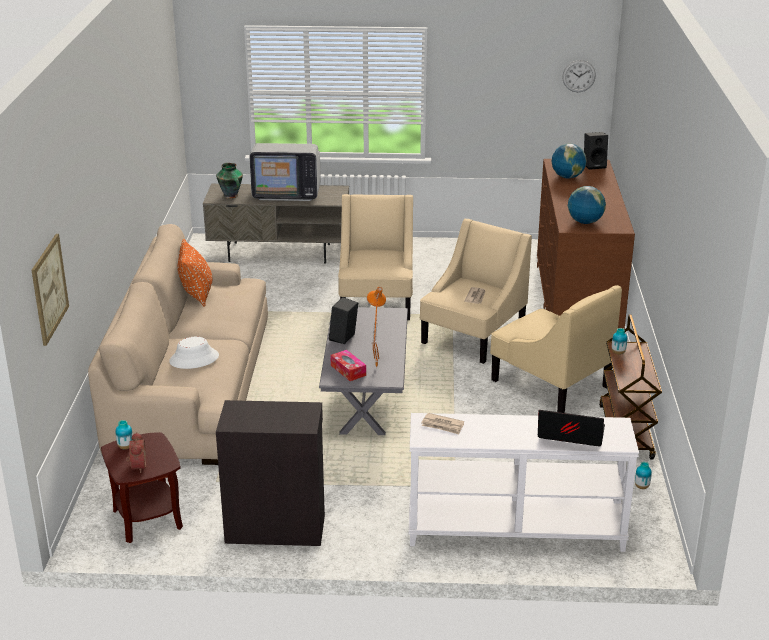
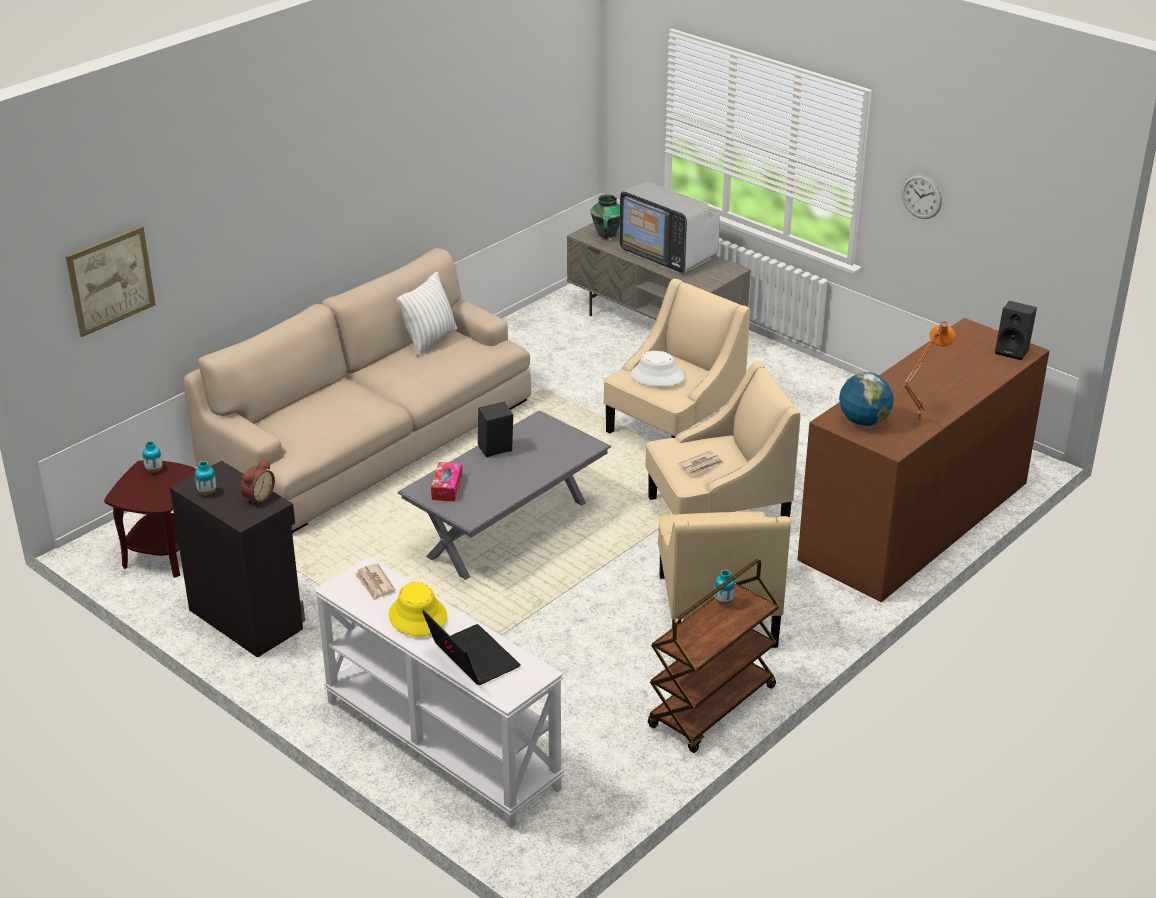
camera: 40 degrees right, 5 degrees up
(137, 466) = (137, 493): alarm clock -> alarm clock (257, 497)
(194, 359) = (329, 409): white hat -> white hat (657, 376)
(196, 294) = (429, 340): orange pillow -> white pillow
(375, 367) = (475, 497): orange table lamp -> orange table lamp (917, 420)
(500, 430) = (417, 616): none -> yellow hat
(567, 177) = (949, 354): globe -> none
(579, 76) = (1055, 216): wall clock -> wall clock (921, 196)
(641, 487) = (634, 774): vase -> vase (207, 493)

